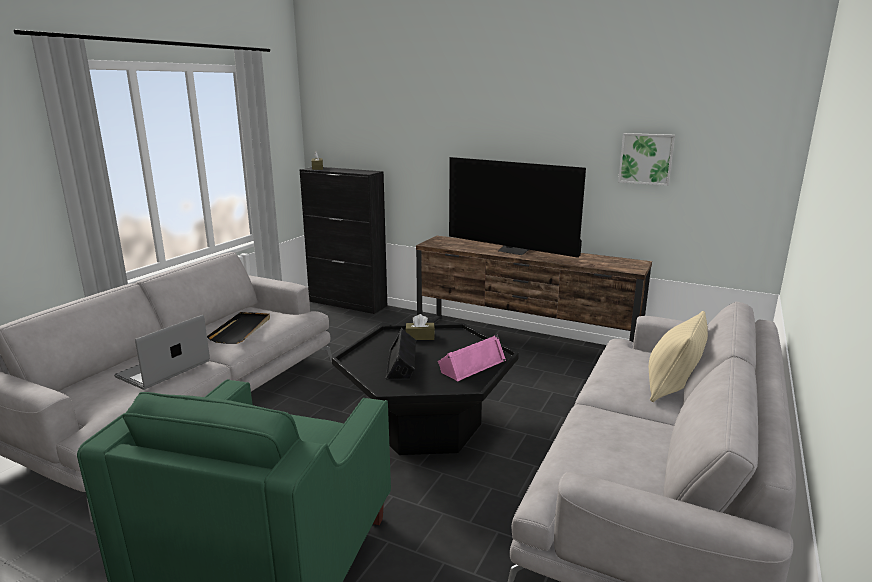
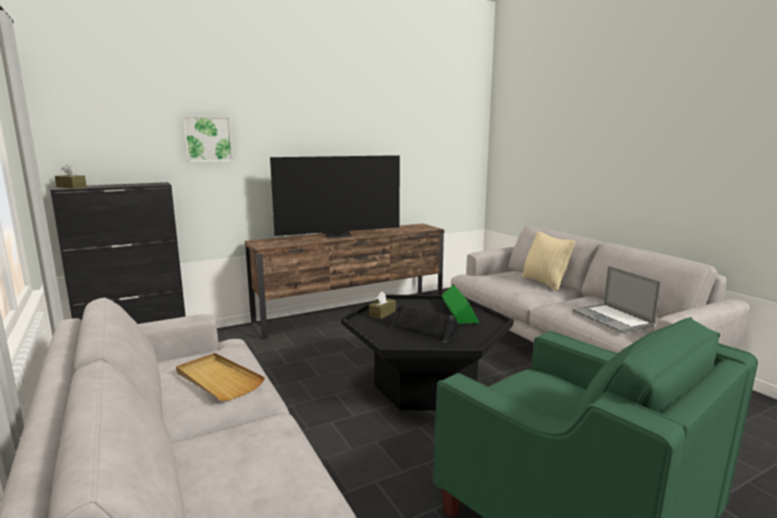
camera: 55 degrees left, 5 degrees down
(163, 369) = (253, 449): laptop -> laptop (612, 318)
(241, 329) = (218, 379): black tray -> beige tray
(471, 365) = (458, 312): pink speaker -> green speaker
(646, 158) = (410, 149): picture -> picture (208, 139)

